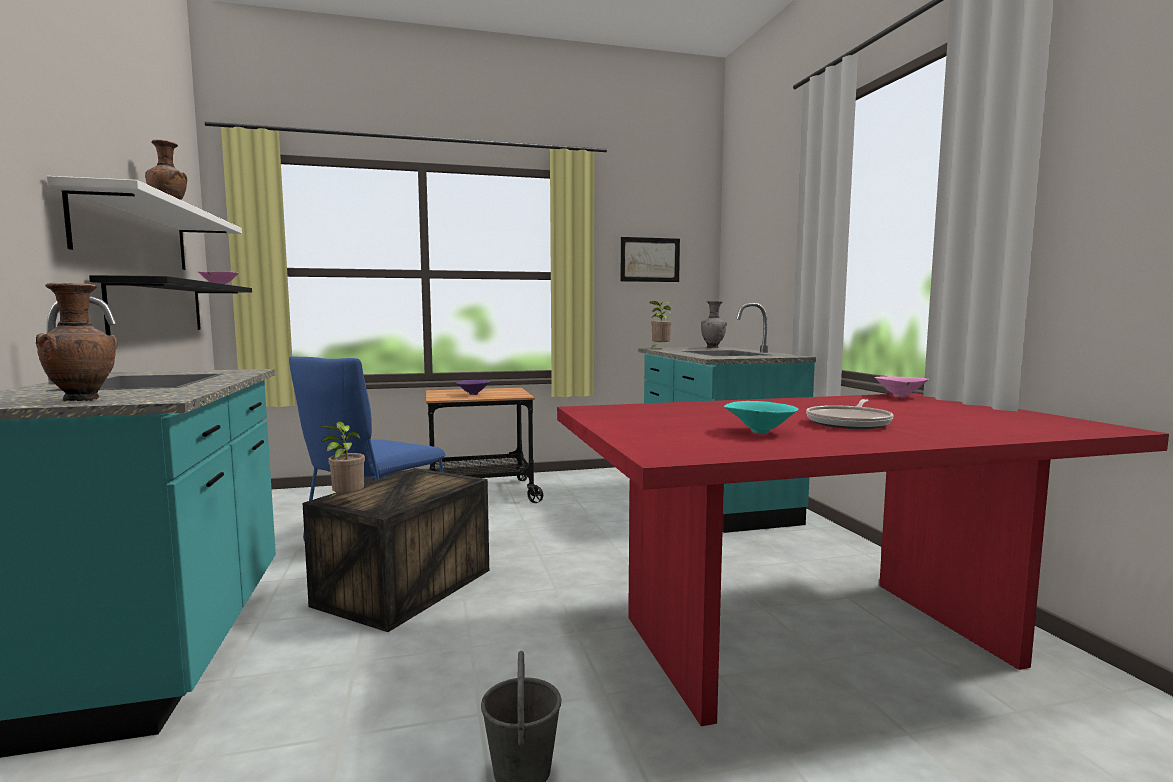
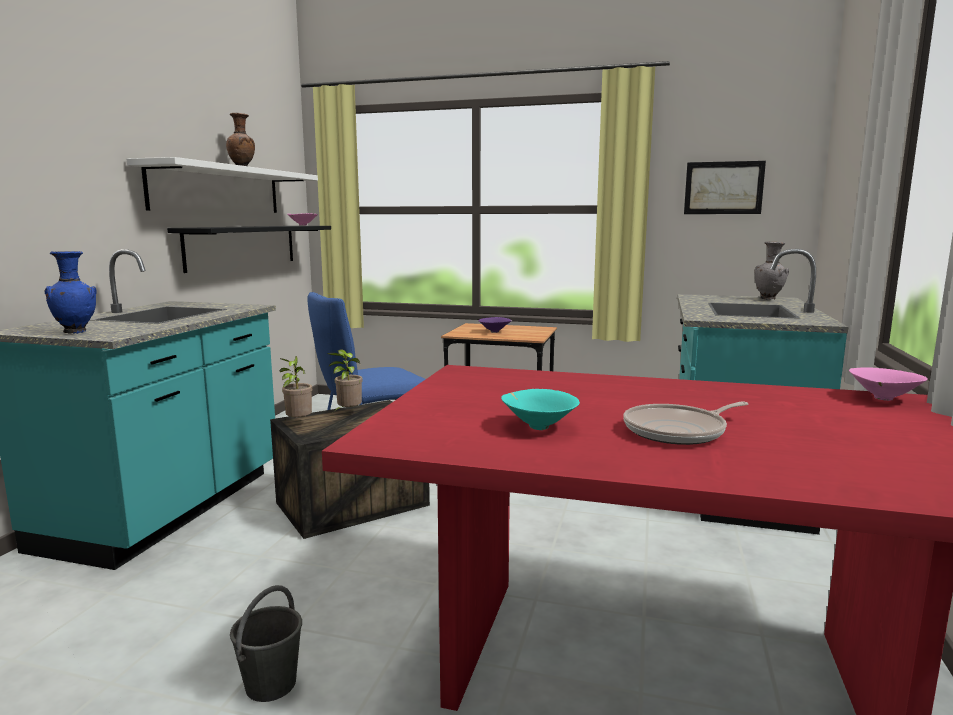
camera: 30 degrees right, 5 degrees up
(83, 400) = (76, 332): brown vase -> blue vase
(659, 348) = (696, 297): potted plant -> potted plant (348, 413)

